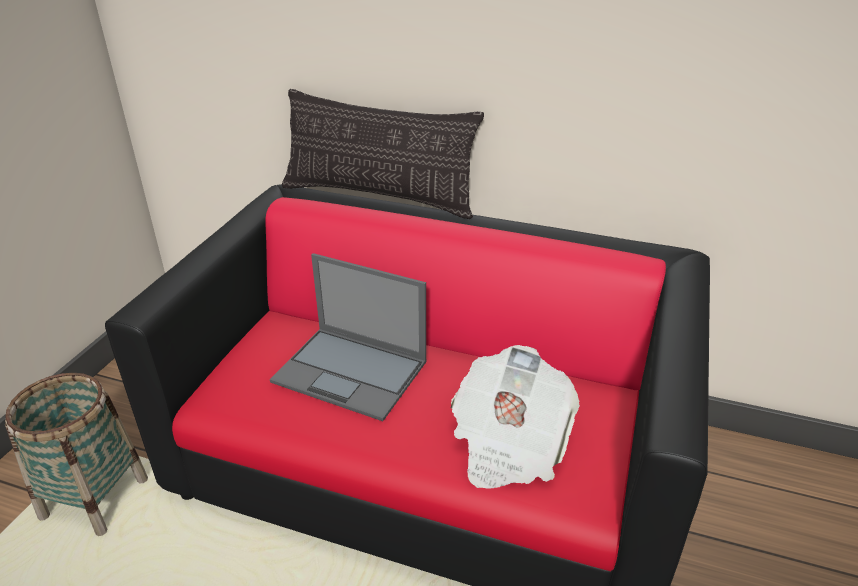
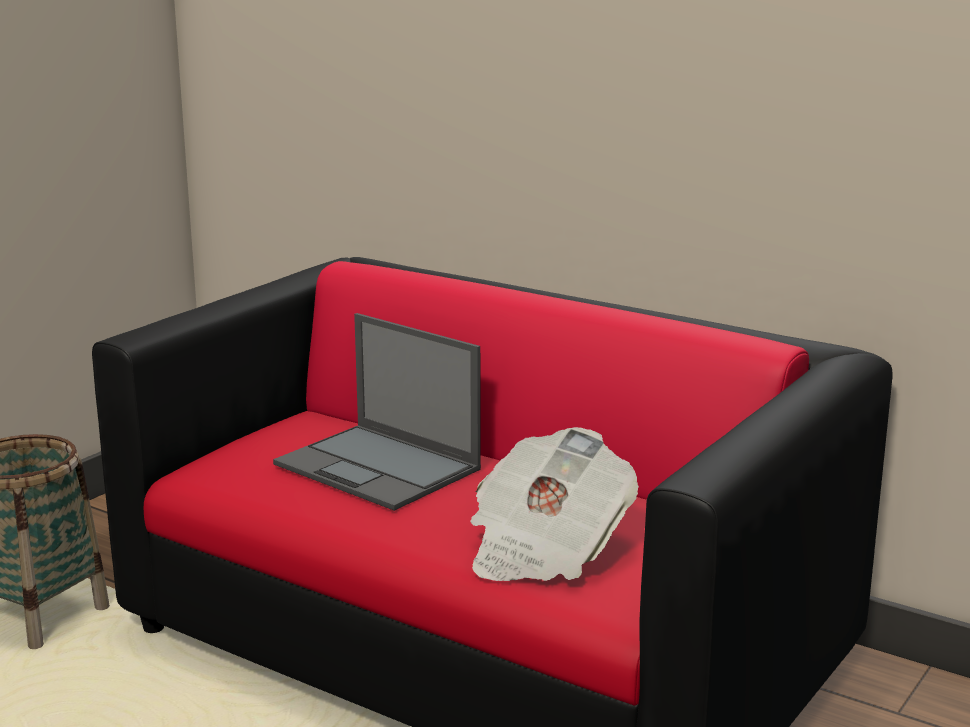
camera: 15 degrees right, 15 degrees down
(378, 197) = (471, 274): pillow -> none

